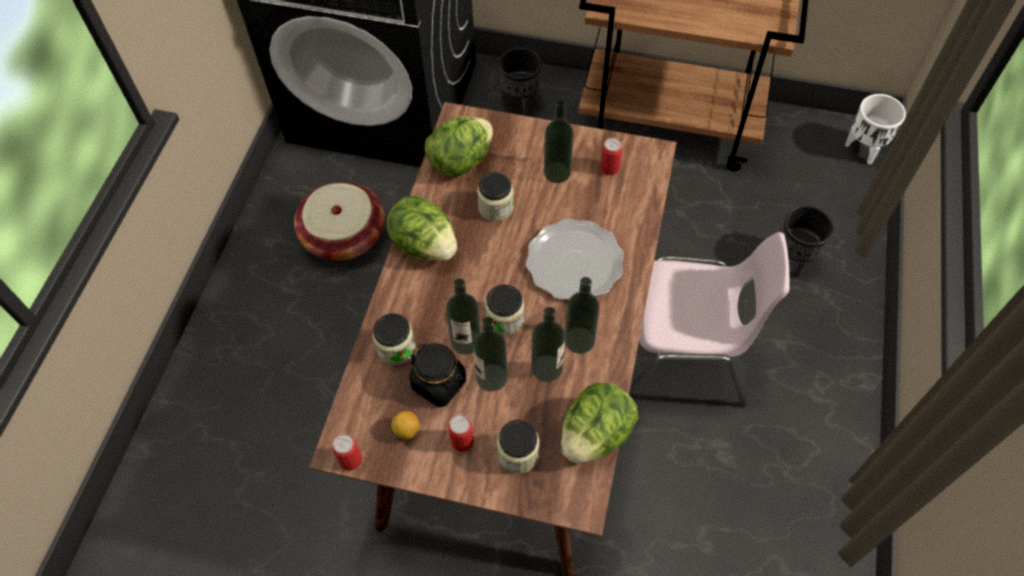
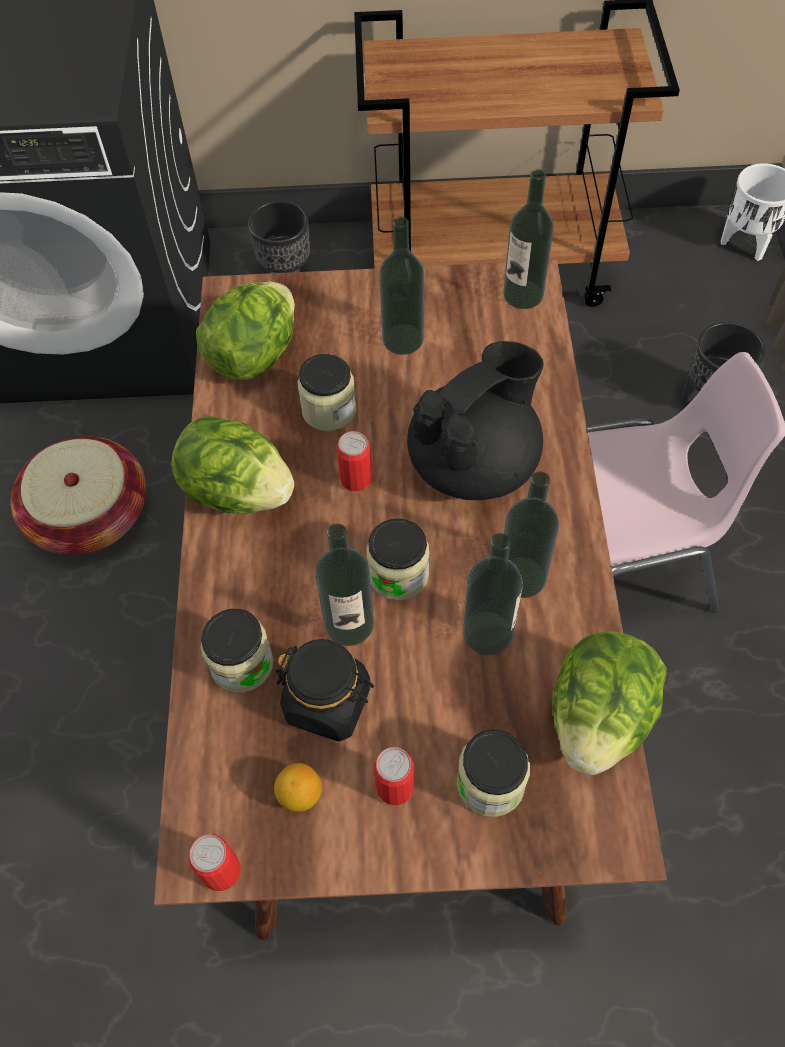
camera: 15 degrees left, 0 degrees up
(491, 377) = (408, 670): bottle -> bottle (523, 294)
(575, 263) = (474, 463): plate -> black teapot
(609, 168) = (476, 316): can -> can (356, 478)

